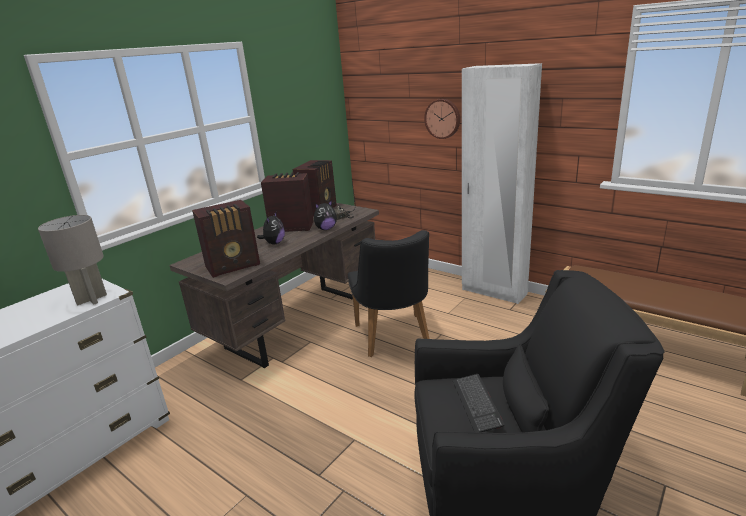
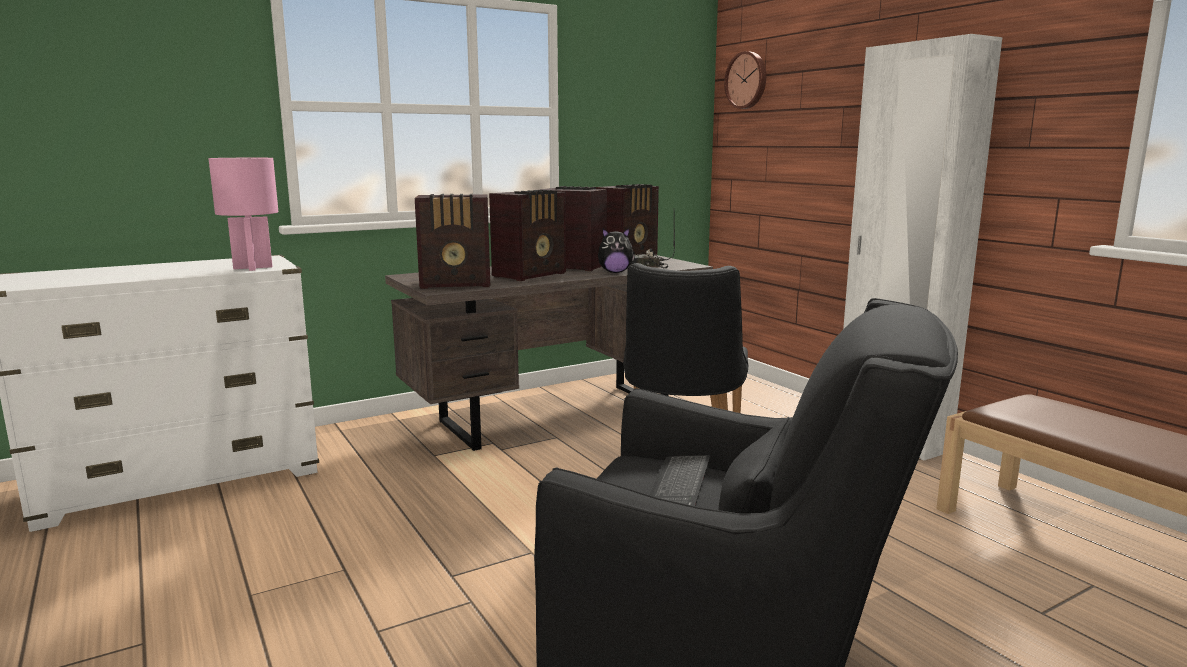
camera: 20 degrees right, 10 degrees down
(91, 299) = (252, 267): grey table lamp -> pink table lamp
(274, 243) = (531, 275): plush toy -> radio
(443, 118) = (844, 139): wall clock -> wall clock (747, 80)

